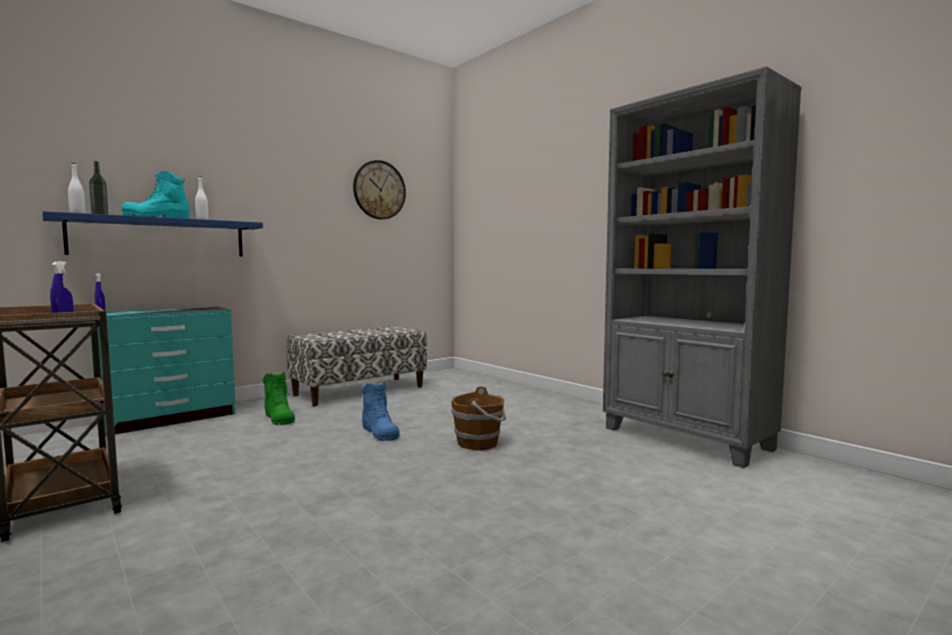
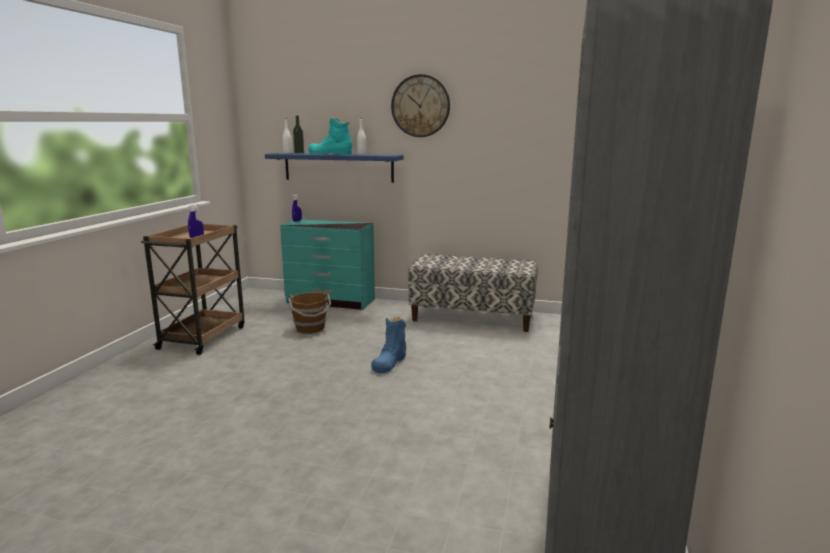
camera: 55 degrees right, 10 degrees up
(279, 418) = (373, 323): green boot -> none
(379, 190) = (532, 112): wall clock -> wall clock (420, 106)
(479, 443) = (417, 406): brown bucket -> brown bucket (310, 328)

